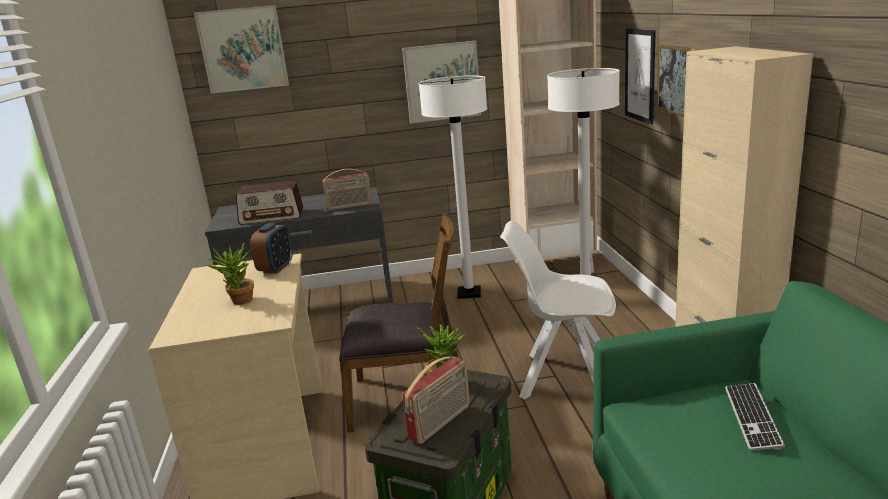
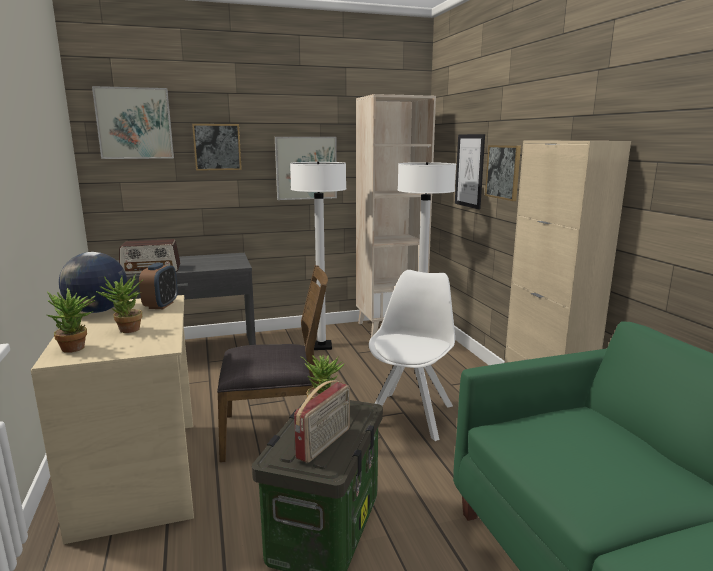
camera: 10 degrees left, 5 degrees down
(191, 325) = (77, 348): none -> potted plant
(212, 278) = (97, 311): none -> globe
(336, 67) = (217, 147): none -> picture
(349, 206) = (223, 265): radio -> none
(563, 377) = (411, 414): white chair -> white chair turned 105 degrees clockwise
(752, 417) = (603, 435): keyboard -> none

